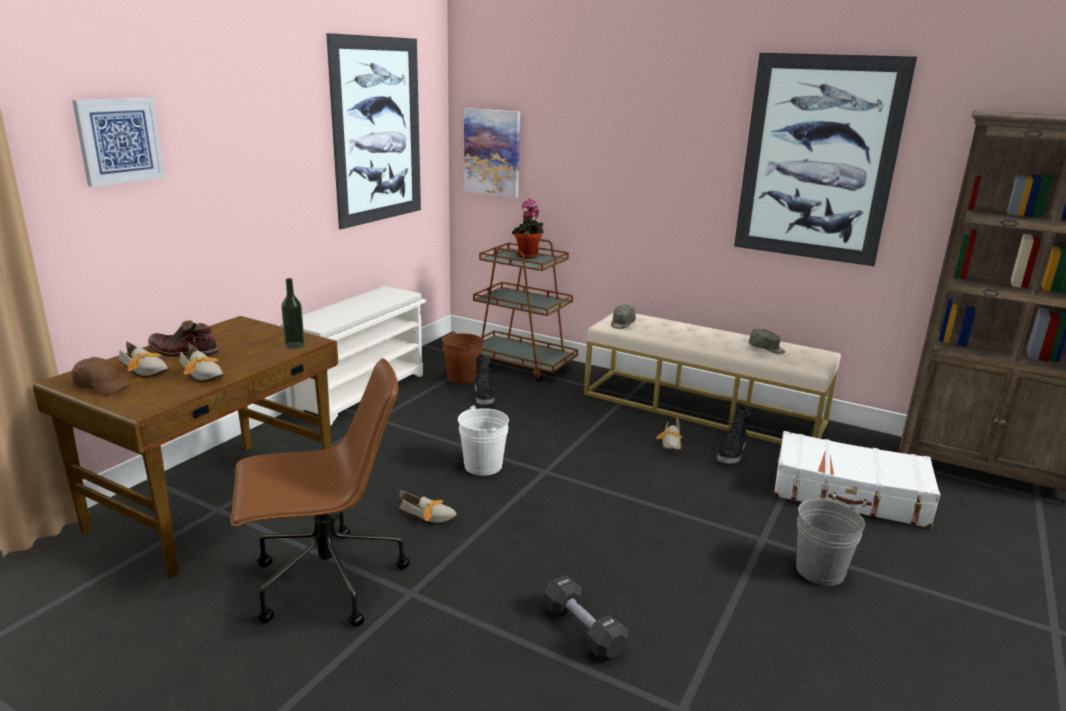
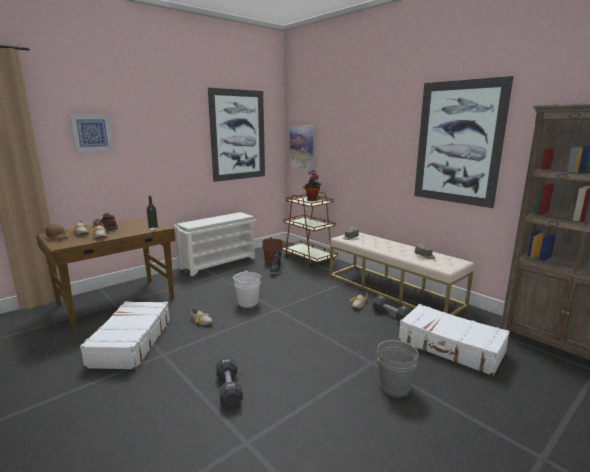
camera: 20 degrees right, 5 degrees down
(325, 582) = (130, 342): brown office chair -> white suitcase
(732, 454) = (391, 315): black boot -> black dumbbell

